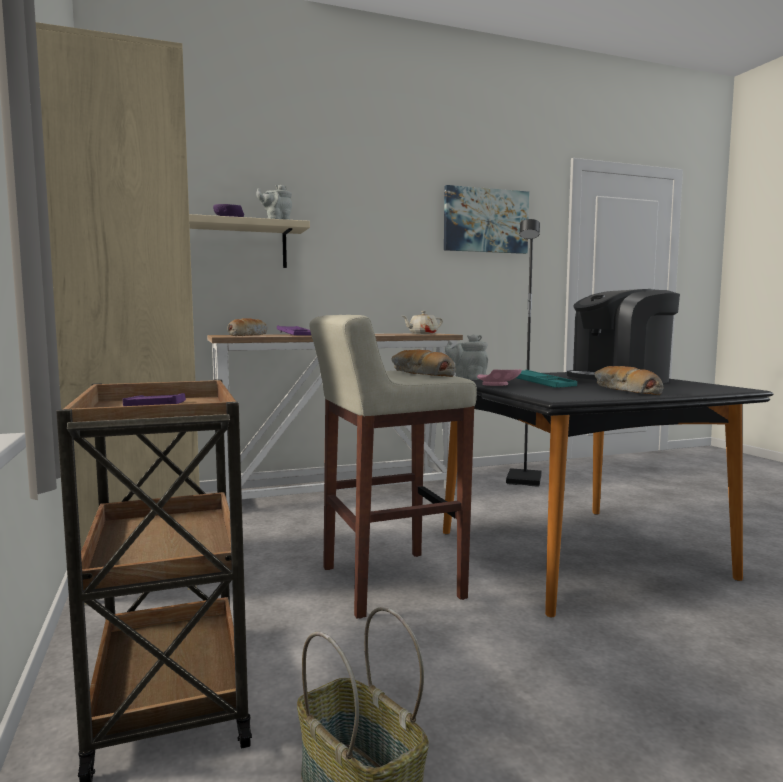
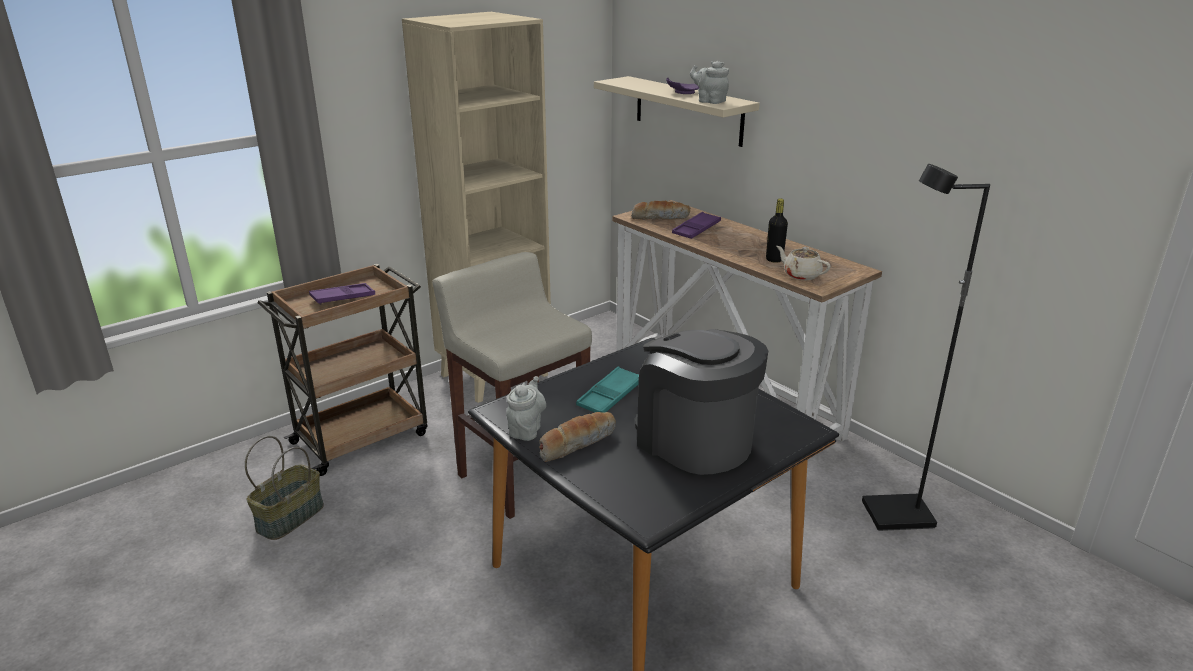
camera: 70 degrees right, 20 degrees up
(386, 334) = (774, 259): none -> black bottle
(420, 374) = (521, 335): bread -> none
(467, 378) = (644, 354): grey teapot -> grey teapot (526, 429)
(485, 220) = (1005, 125): picture -> none
(497, 385) = (586, 375): pink plate -> none

